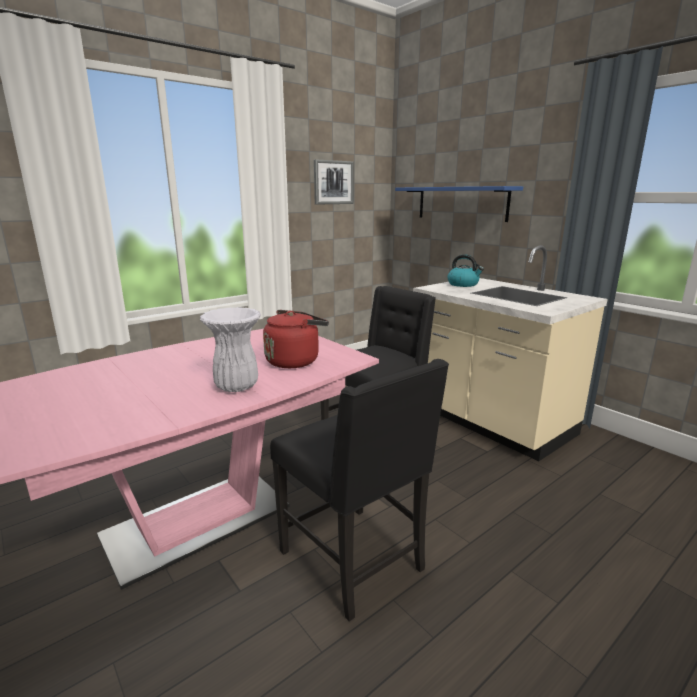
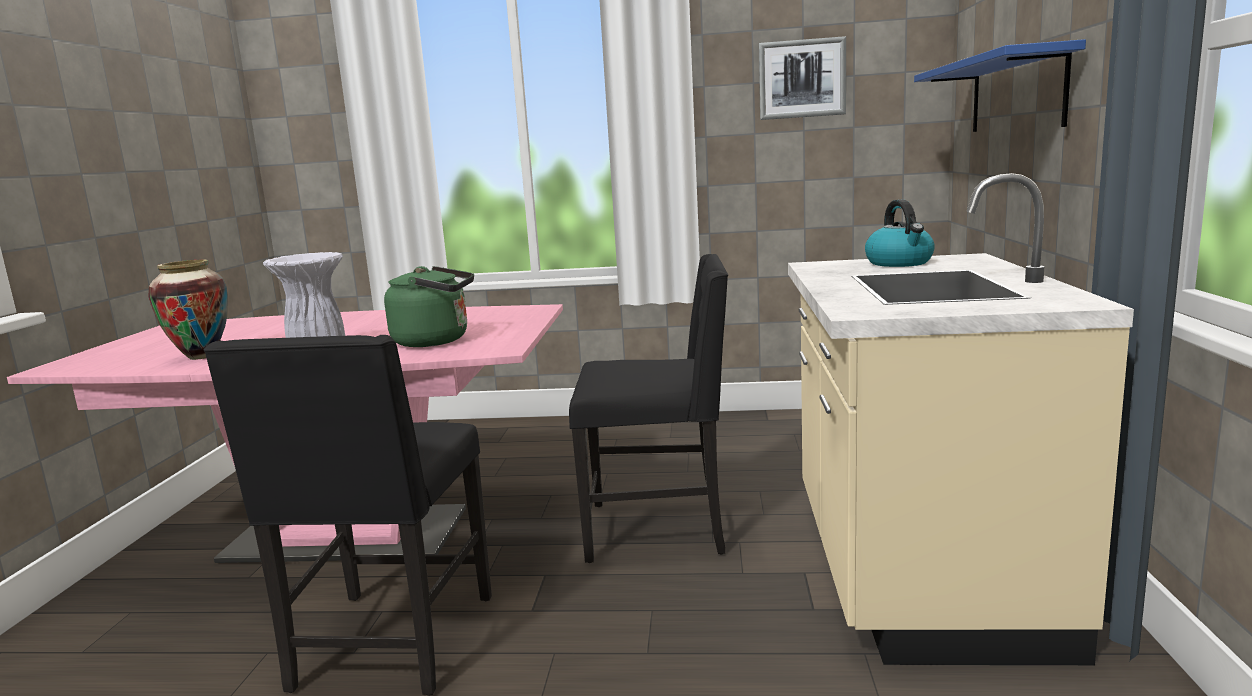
camera: 45 degrees right, 5 degrees down
(130, 414) = (201, 357): none -> vase
(295, 361) = (436, 341): red kettle -> green kettle

